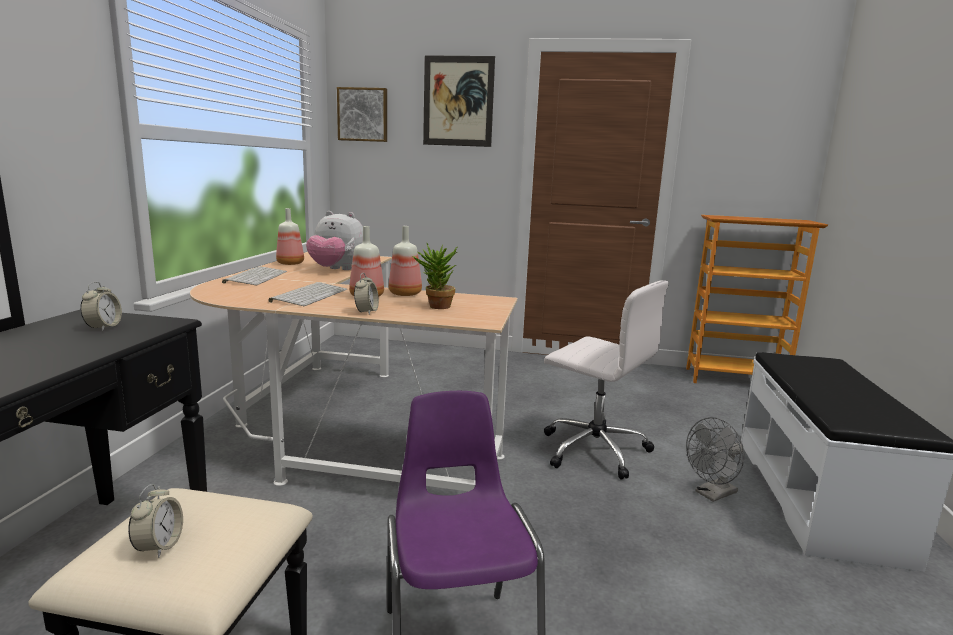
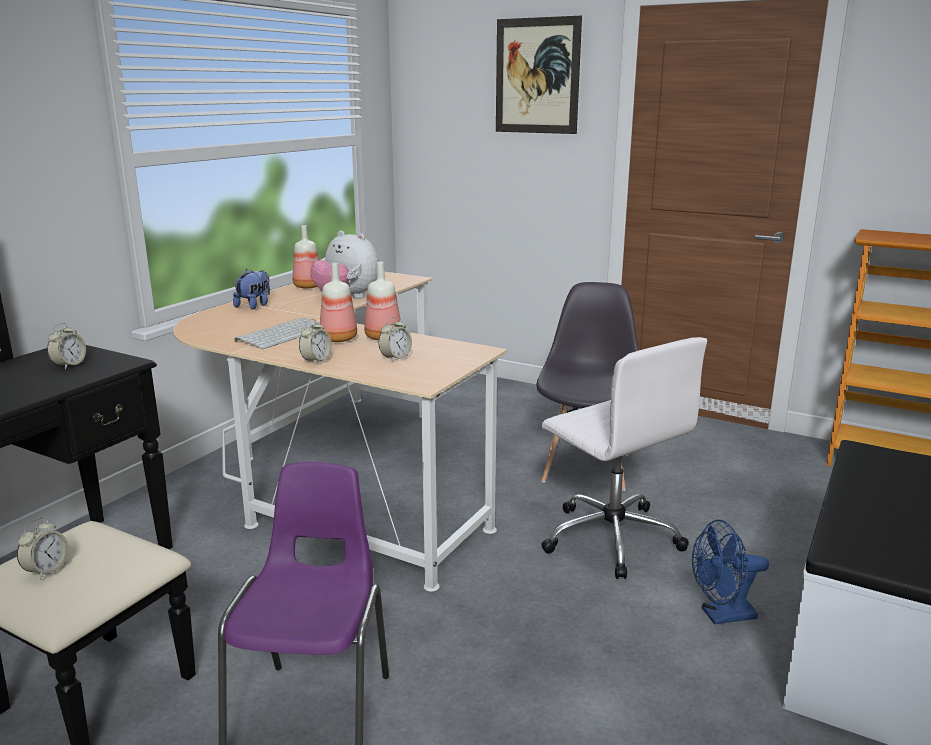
camera: 20 degrees right, 5 degrees up
(255, 277) = (254, 305): keyboard -> plush toy
(363, 115) = (429, 96): picture -> none
(435, 307) = (395, 358): potted plant -> alarm clock
(537, 401) = (586, 467): none -> grey chair
(712, 494) = (721, 615): grey fan -> blue fan

